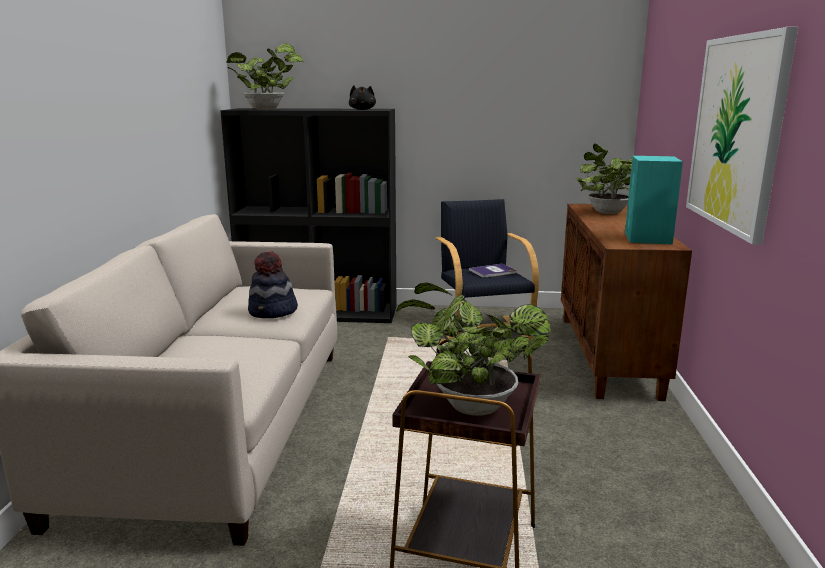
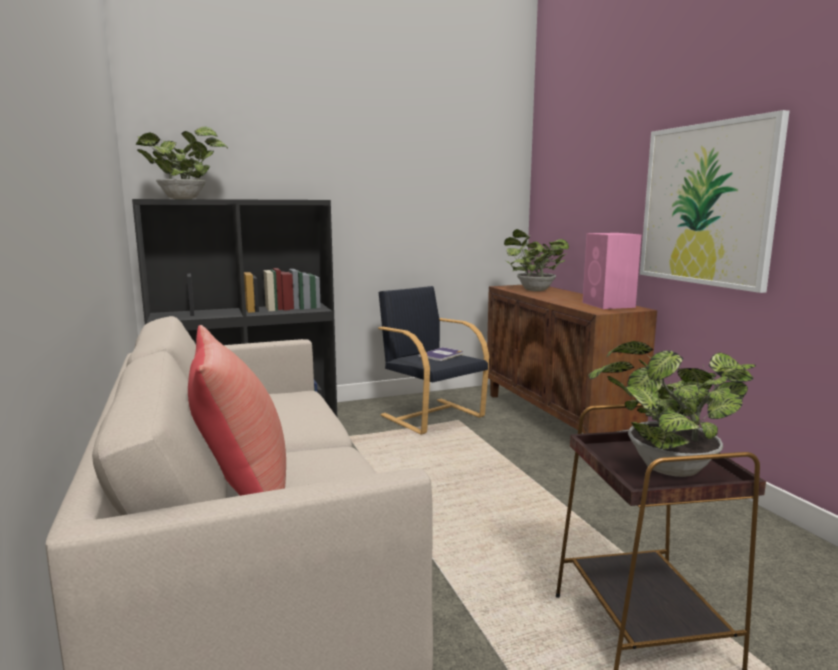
camera: 25 degrees left, 5 degrees down
(173, 357) = (242, 489): none -> red pillow
(273, 312) = (297, 419): hat -> none
(362, 109) = (296, 199): black plush toy -> none
(648, 238) = (609, 305): turquoise speaker -> pink speaker

